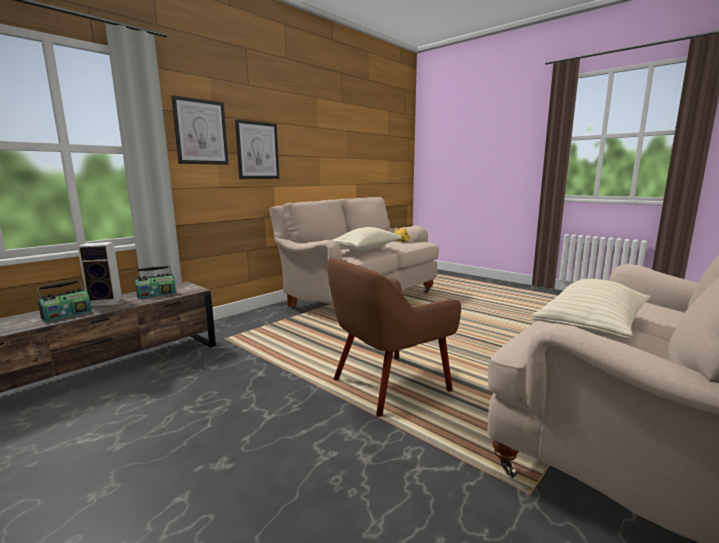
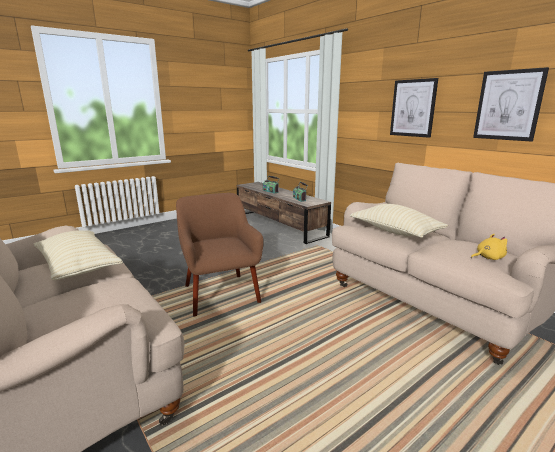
camera: 100 degrees right, 5 degrees up
(107, 302) = (289, 193): speaker -> none
(201, 132) = (368, 95): picture -> picture (508, 105)

